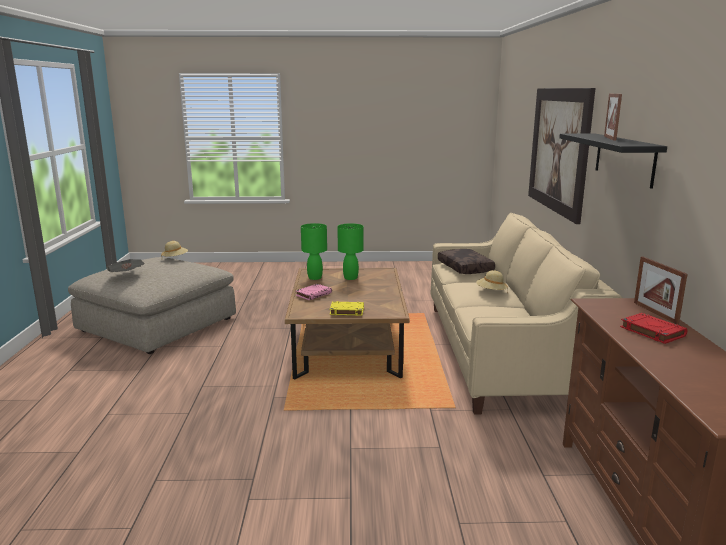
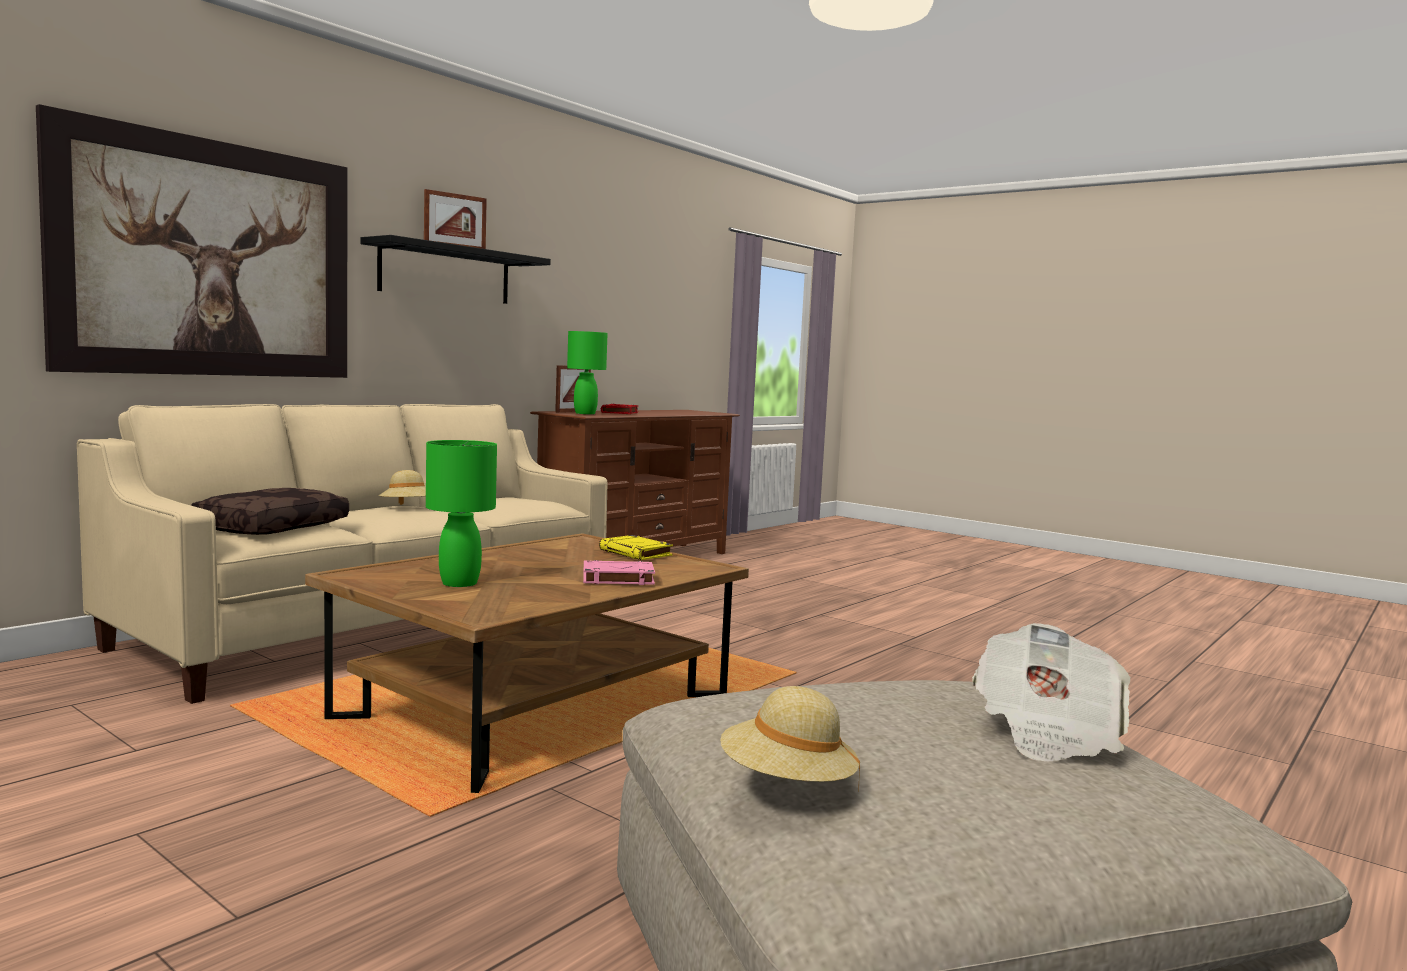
camera: 140 degrees left, 10 degrees down
(315, 278) = (518, 602): green table lamp -> green table lamp (584, 413)

